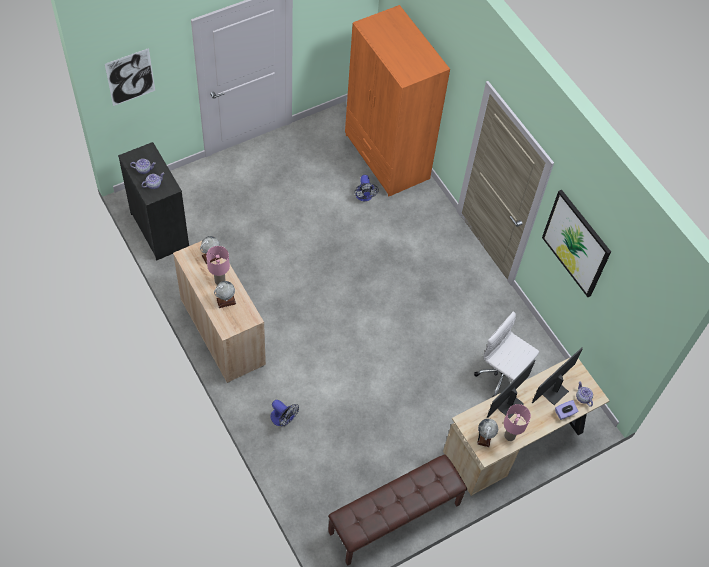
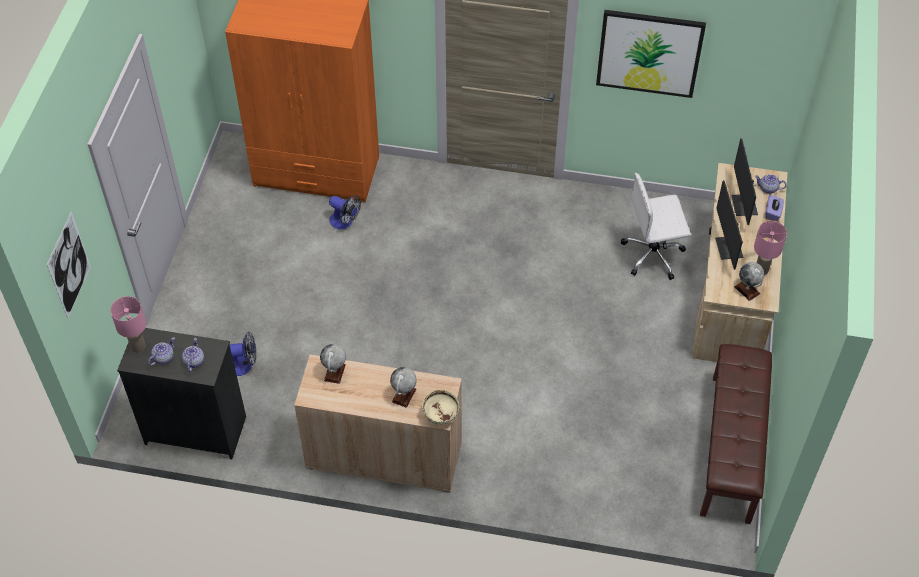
camera: 45 degrees left, 5 degrees down
(220, 281) = (374, 385): pink table lamp -> pink table lamp (138, 347)
(228, 329) = (441, 416): none -> beige bowl
(283, 419) = (539, 469): fan -> fan (244, 365)

